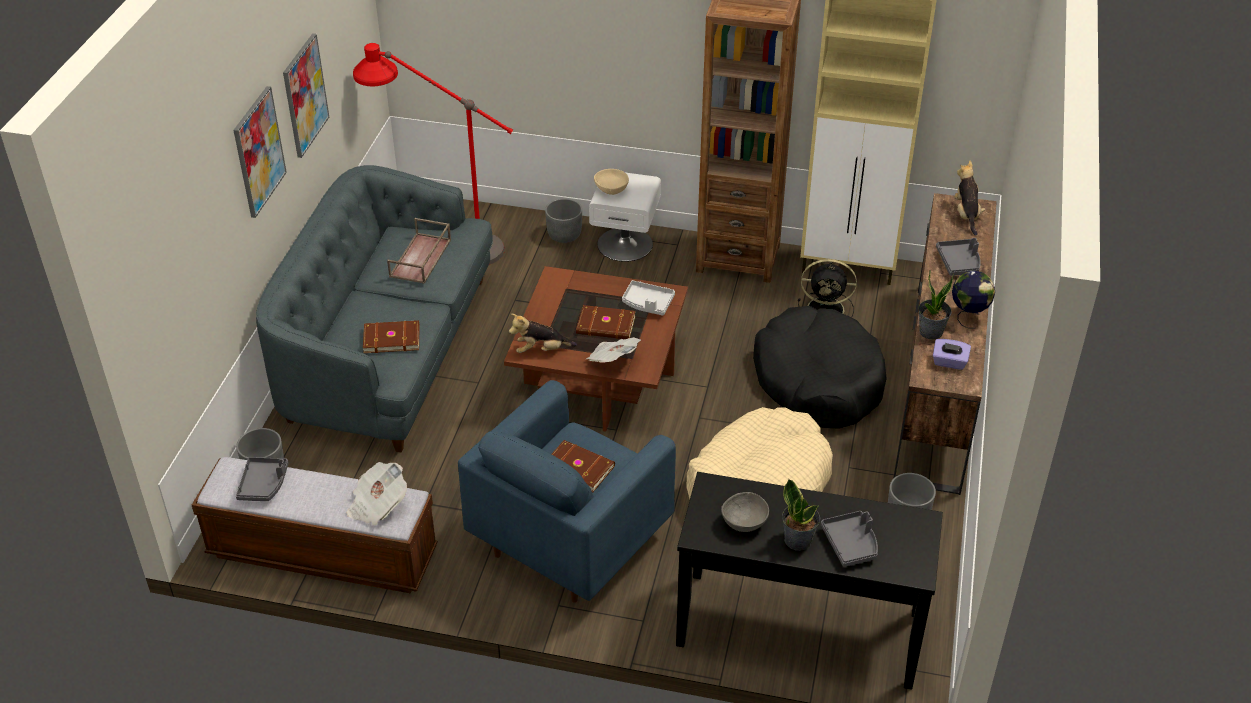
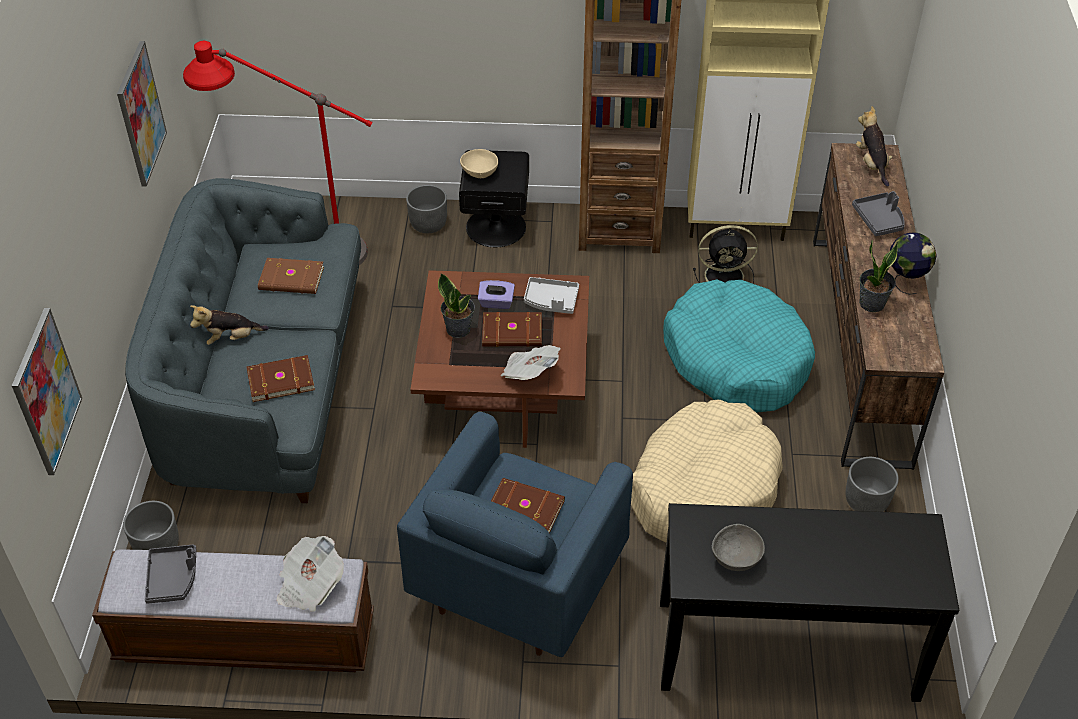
camera: 10 degrees left, 5 degrees up
(259, 151) = (104, 191): picture -> picture (46, 392)
(421, 259) = (291, 279): brown tray -> brown book
(541, 350) = (448, 371): plush toy -> plush toy (230, 339)
(625, 243) = (496, 226): white nightstand -> black nightstand
(798, 540) = (799, 570): potted plant -> potted plant (458, 329)
(818, 381) = (736, 359): black dog bed -> turquoise dog bed
(851, 544) = (856, 567): grey tray -> none
(949, 362) = (900, 337): purple tissue box -> purple tissue box (496, 303)

